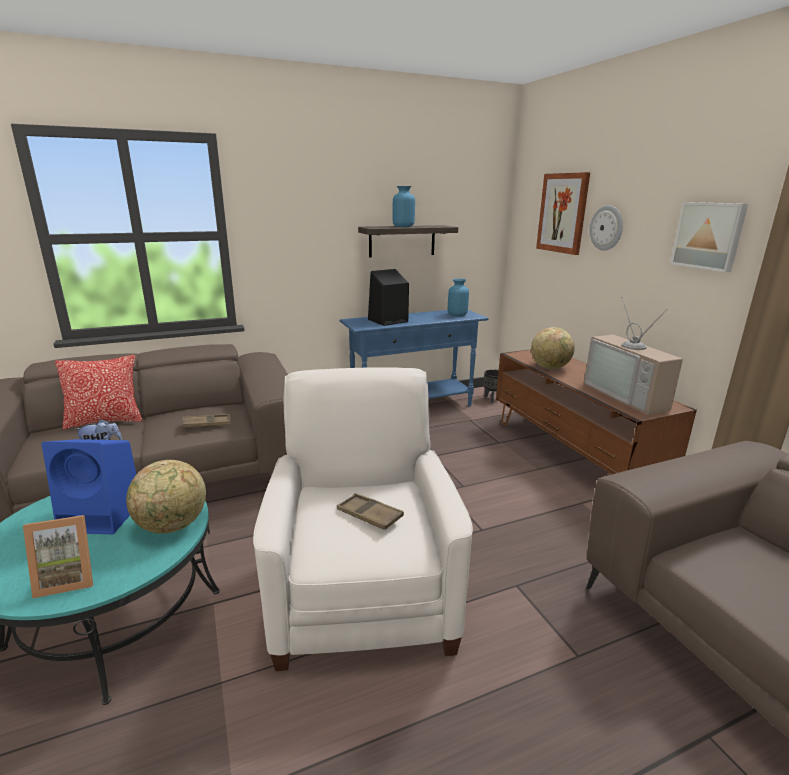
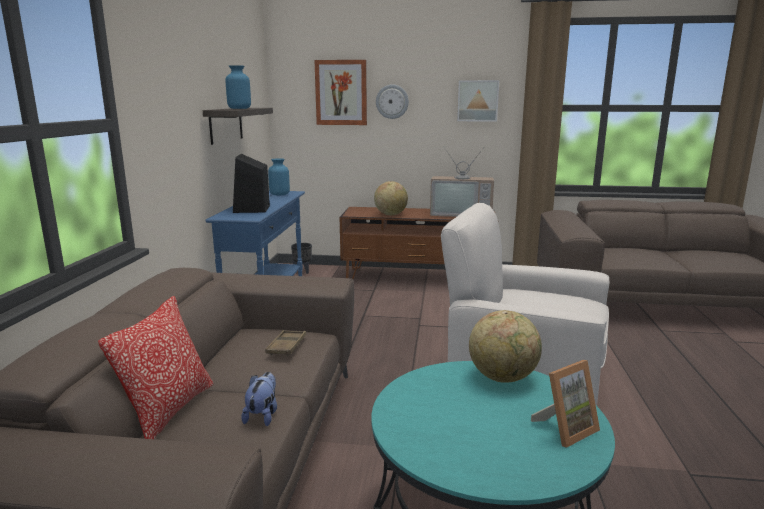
camera: 60 degrees left, 5 degrees down
(68, 579) = (565, 429): picture frame -> picture frame turned 45 degrees clockwise
(104, 516) = (460, 410): blue speaker -> none
(369, 515) = (548, 303): brown tray -> none

